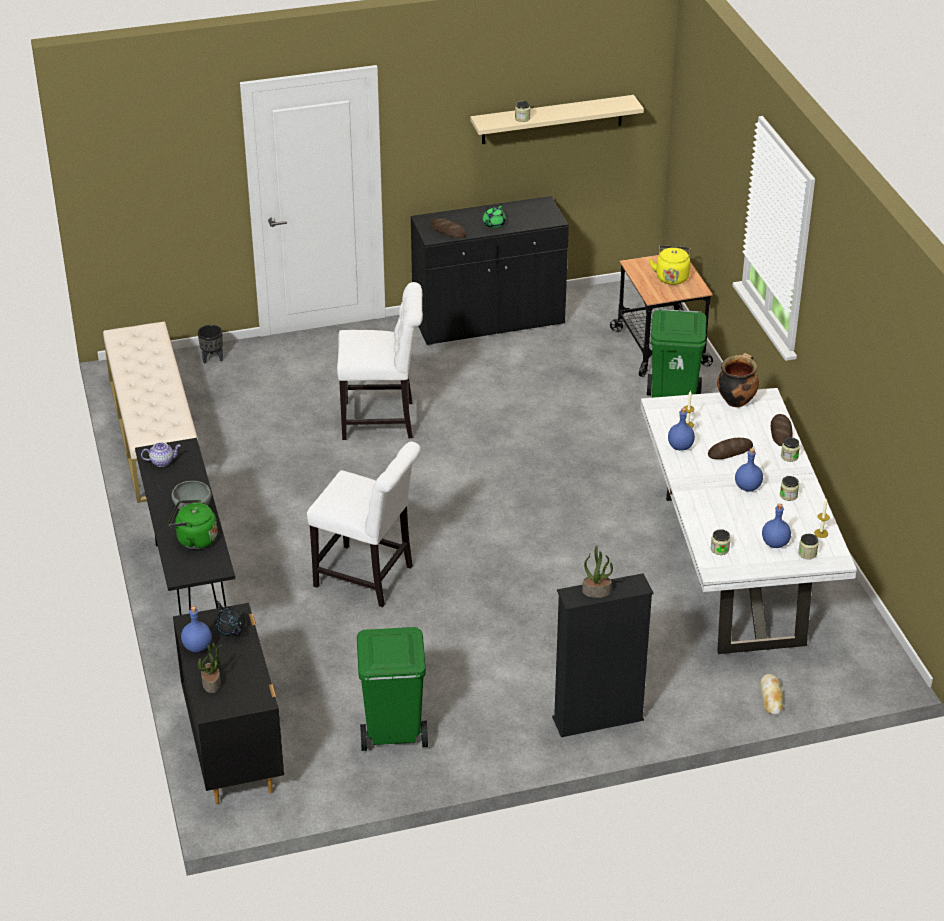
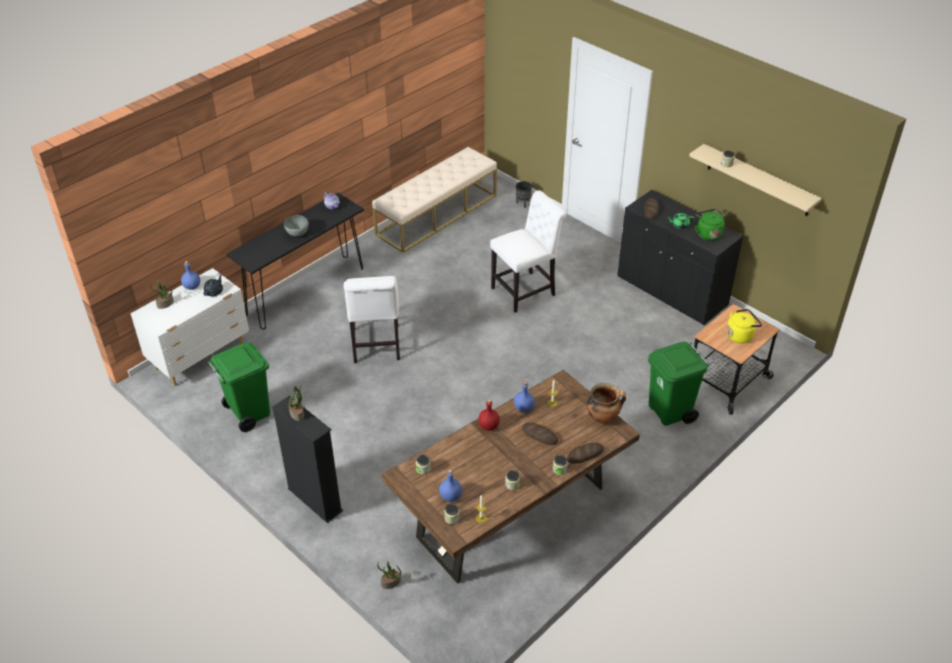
camera: 60 degrees right, 5 degrees up
(194, 539) = (272, 245): green kettle -> green kettle (707, 234)
(234, 749) = (201, 356): black dresser -> white dresser
(383, 421) = (526, 291): white chair -> white chair turned 90 degrees counterclockwise
(689, 480) = (489, 426): none -> red bottle
(732, 569) = (511, 512): white dining table -> brown dining table
(748, 487) = (504, 459): blue bottle -> none
(771, 697) = (391, 583): bread -> potted plant

